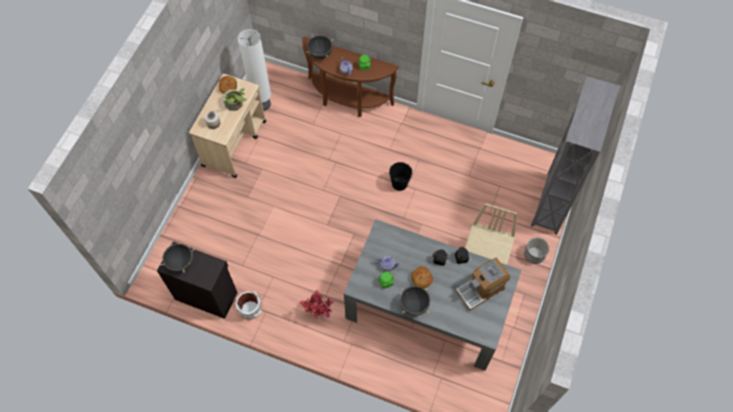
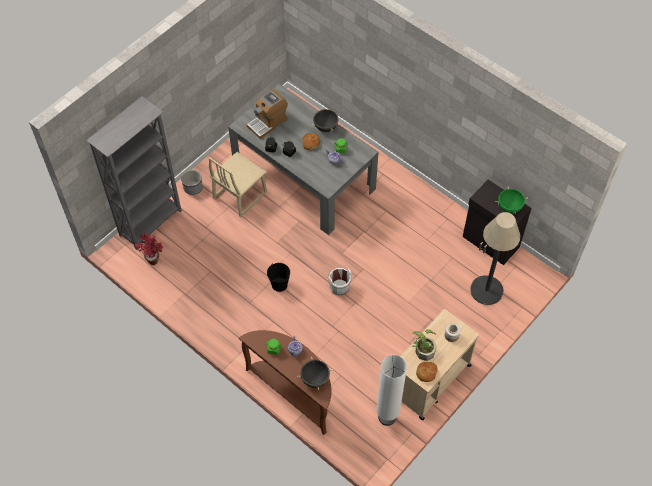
camera: 160 degrees left, 5 degrees down
(180, 263) = (509, 207): black cooking pot -> green cooking pot
(200, 241) = (486, 290): none -> floor lamp
(251, 310) = (453, 219): white bucket -> white bucket (339, 286)
(319, 314) = (396, 198): potted plant -> potted plant (153, 258)
(480, 289) = (268, 122): coffee machine -> coffee machine turned 150 degrees clockwise

